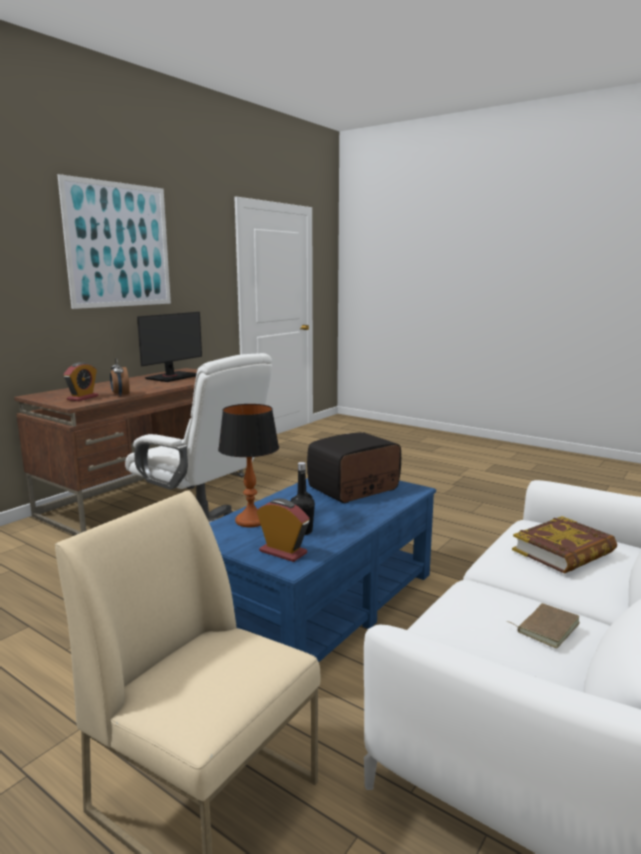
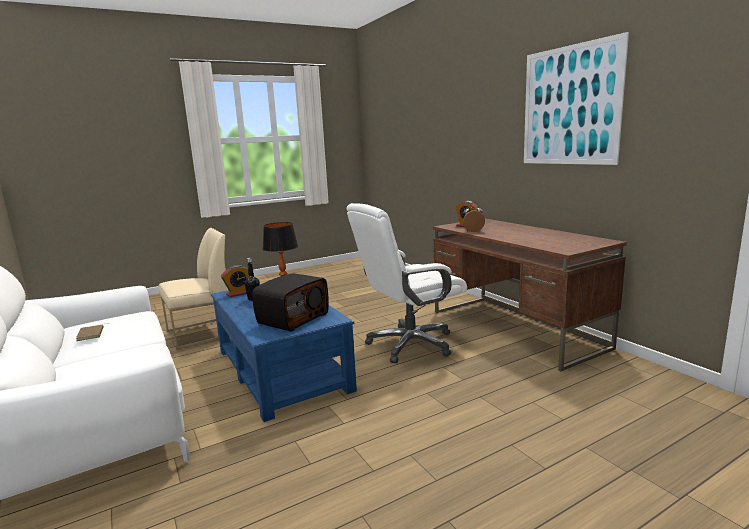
camera: 115 degrees right, 0 degrees up
(172, 377) = (556, 238): monitor -> none
(354, 489) = (293, 318): radio -> radio turned 45 degrees clockwise
(564, 552) = (110, 365): book -> none

